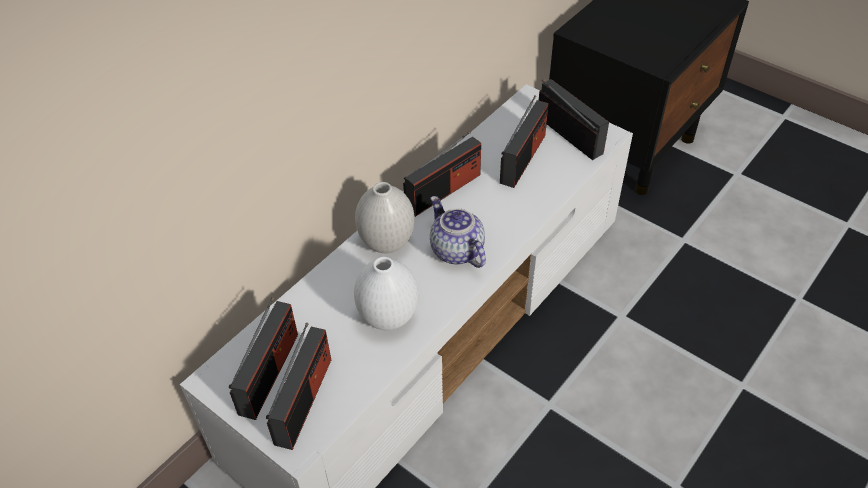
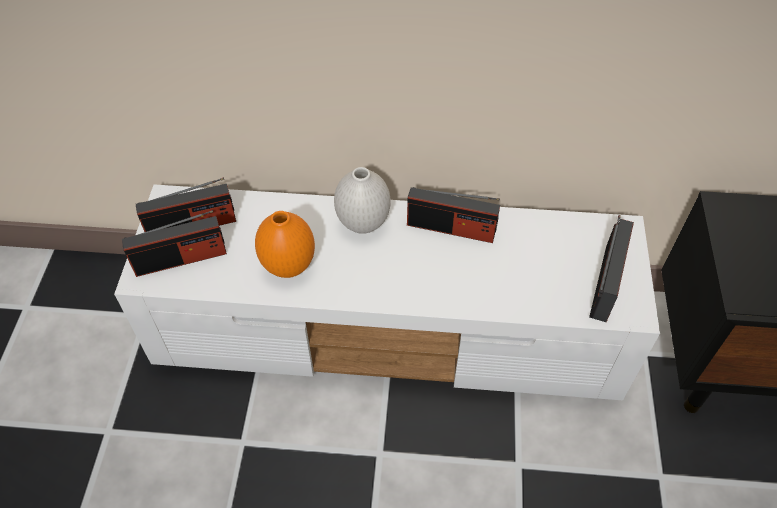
camera: 55 degrees right, 5 degrees up
(389, 318) = (289, 266): white vase -> orange vase
(455, 251) = (391, 272): teapot -> none
(523, 158) = (541, 263): radio -> none

